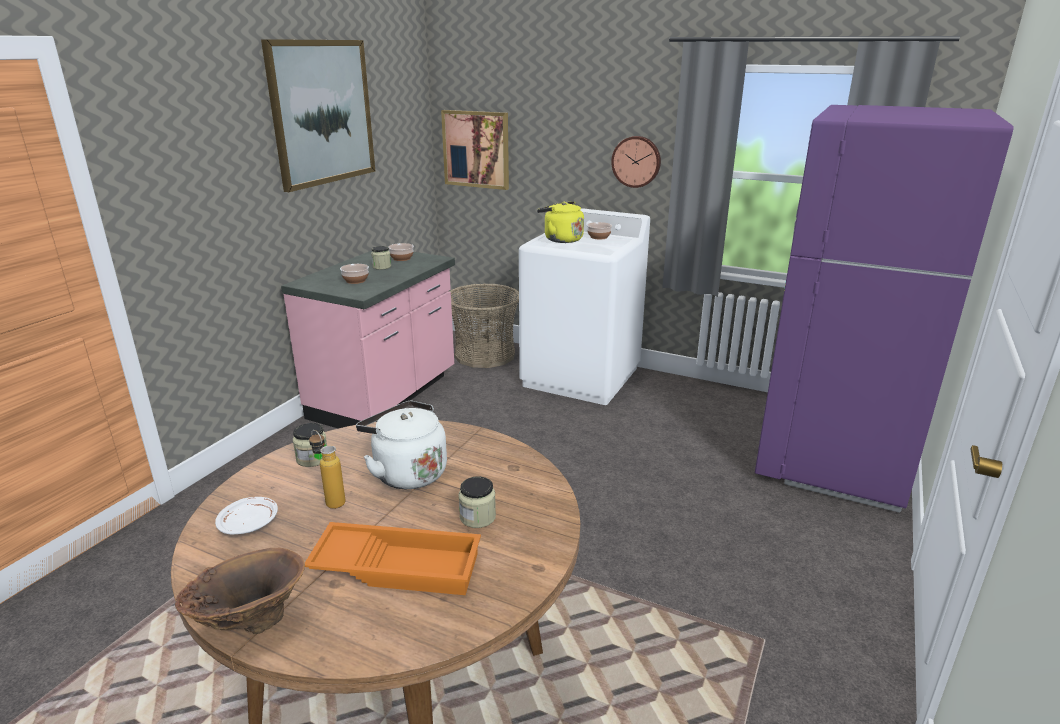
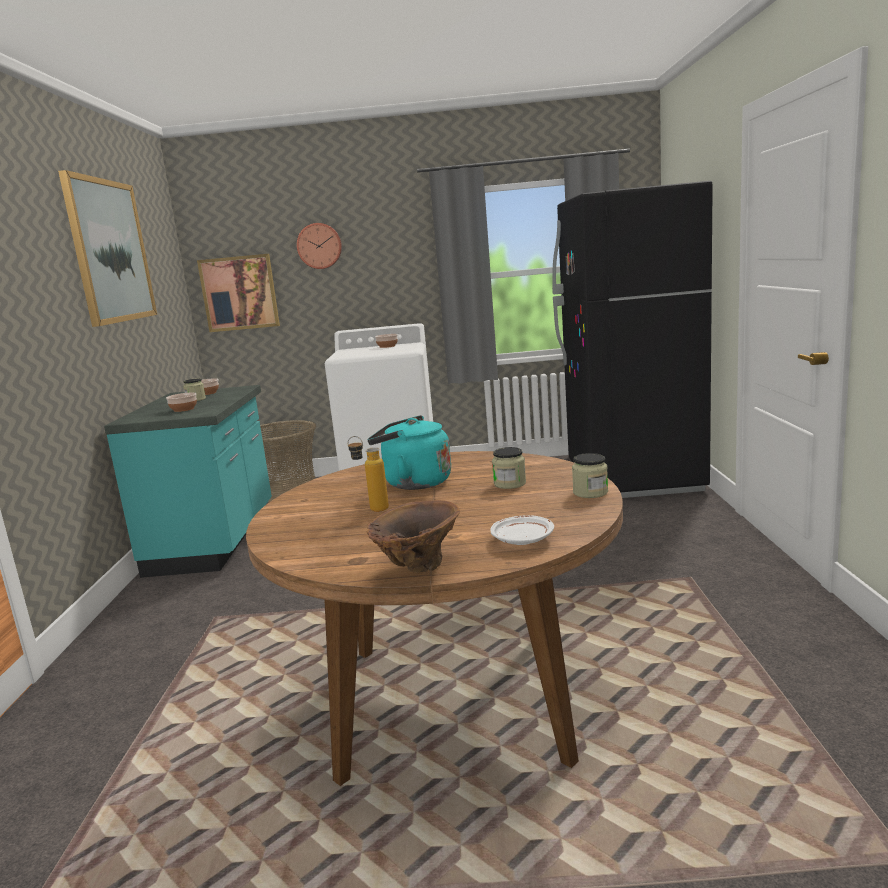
camera: 25 degrees left, 10 degrees down
(249, 523) = (318, 536): white plate -> white plate (522, 540)
(312, 458) = (313, 498): jar -> jar (590, 492)
(385, 398) = (216, 541): pink counter -> turquoise counter
(399, 565) = (489, 515): orange tray -> none
(407, 473) = (413, 483): white kettle -> turquoise kettle
(561, 239) = (357, 352): yellow kettle -> none
(636, 161) = (402, 278): wall clock -> wall clock (319, 246)
(832, 457) = (633, 477): purple fridge -> black fridge

